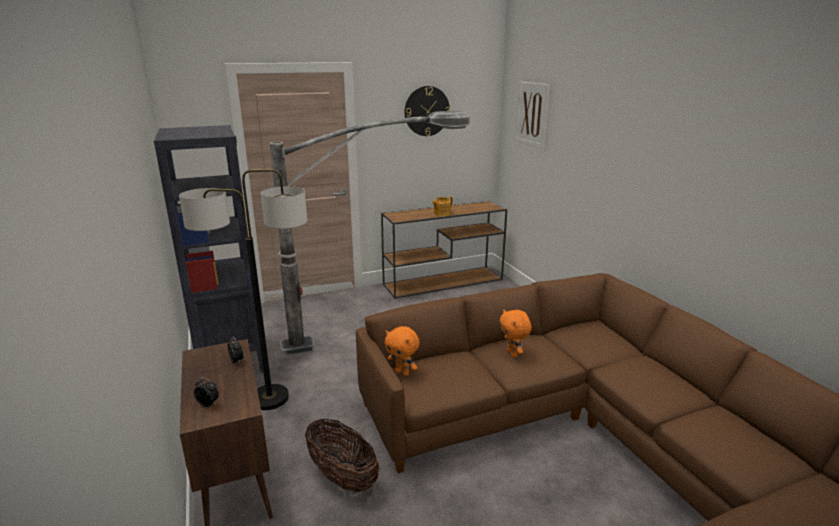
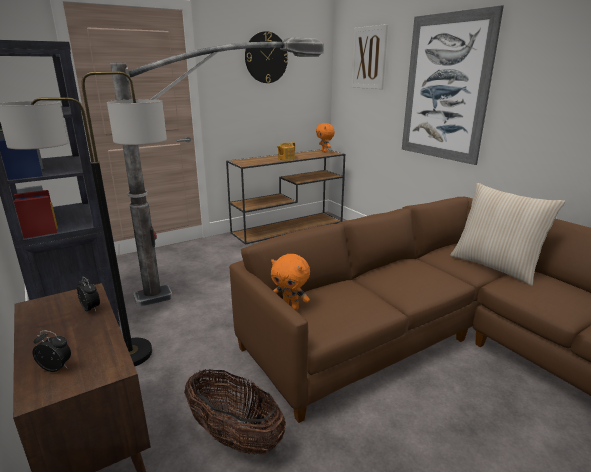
camera: 10 degrees left, 0 degrees up
(513, 354) = (400, 278): orange plush toy -> orange plush toy (324, 151)
(598, 159) = (445, 88): none -> picture
(614, 350) = (495, 266): none -> beige pillow

